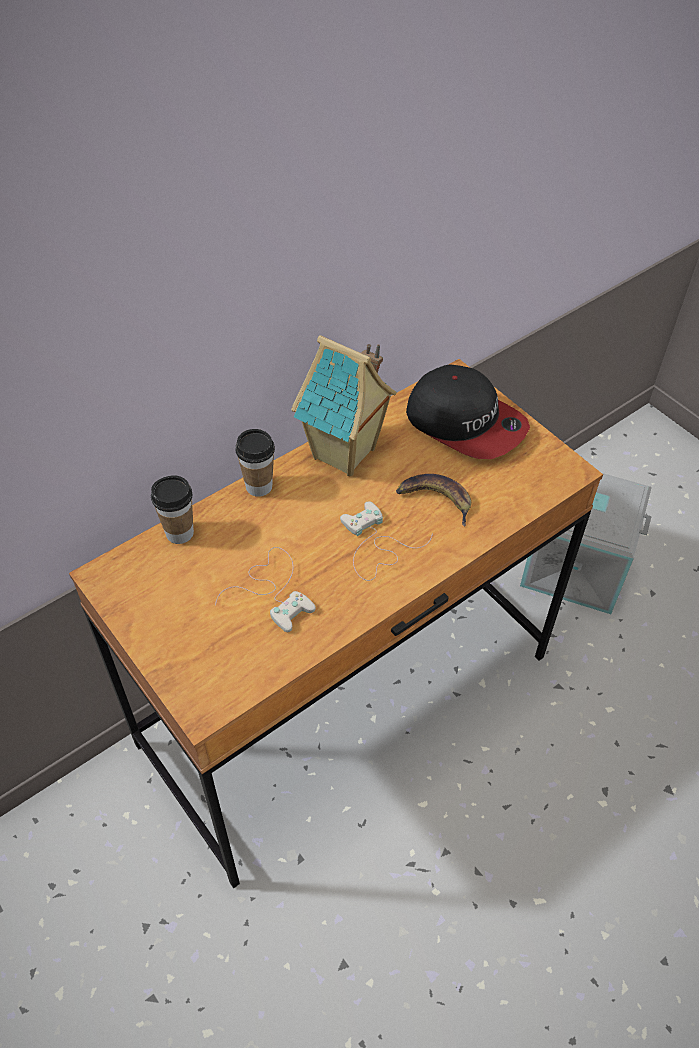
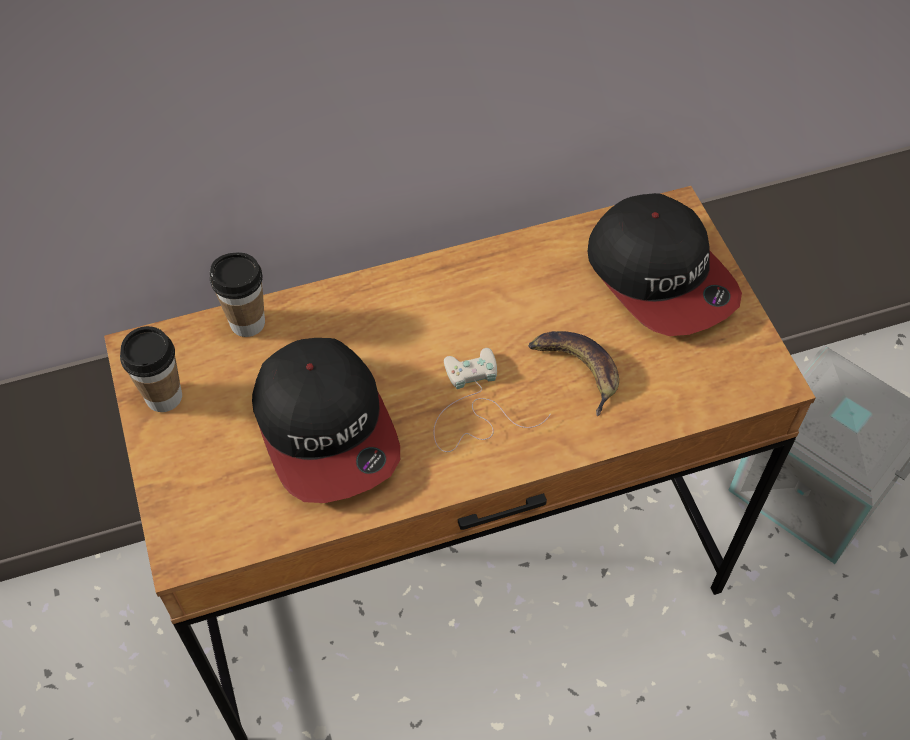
camera: 20 degrees right, 5 degrees up
(259, 486) = (365, 290): cup -> cup (164, 397)
(273, 590) = (326, 428): white game controller -> cap
(345, 455) = (487, 277): toy house -> none

